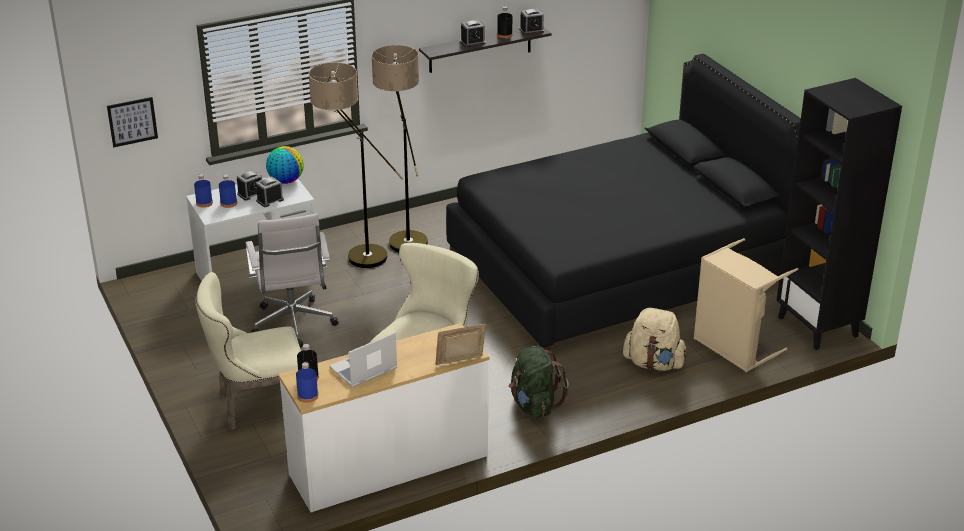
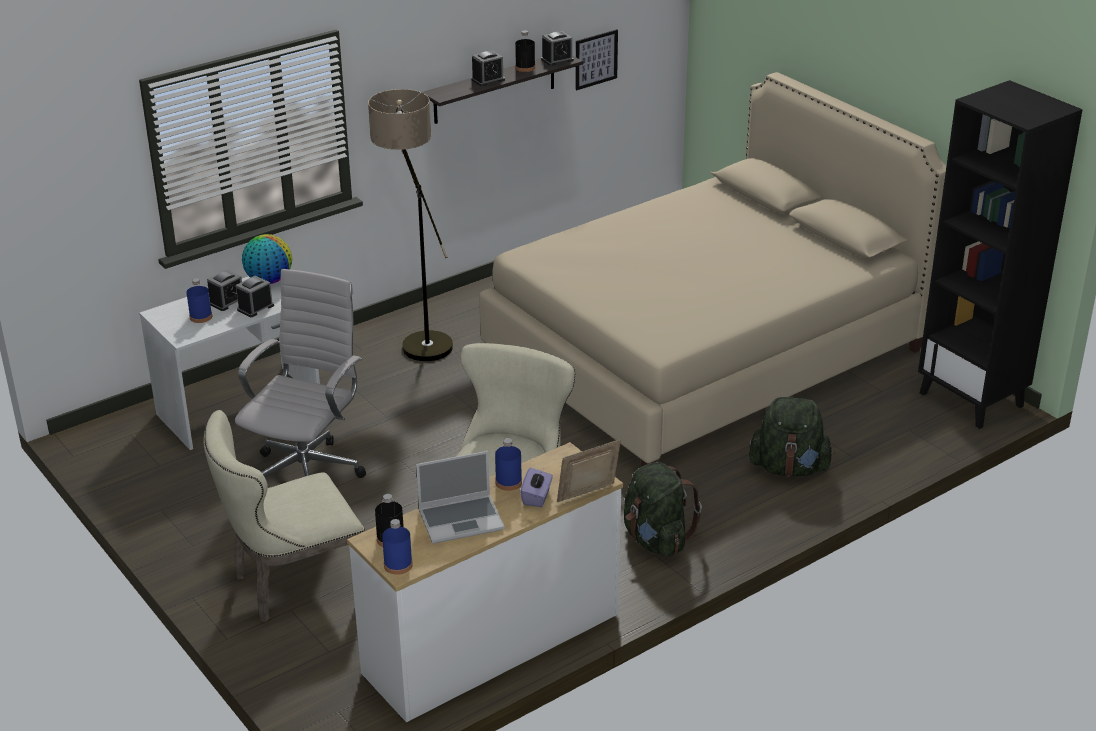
camera: 10 degrees left, 0 degrees up
(132, 121) = (60, 218): picture -> picture (596, 59)
(204, 203) = (167, 319): blue bottle -> blue bottle (508, 482)
(293, 326) = (308, 471): white office chair -> white office chair turned 135 degrees counterclockwise
(354, 253) = (361, 367): floor lamp -> none
(363, 369) = (462, 520): laptop -> laptop turned 150 degrees counterclockwise
(422, 359) = (537, 497): none -> purple tissue box
(618, 268) = (703, 352): black bed -> beige bed
(654, 363) = (789, 468): beige backpack -> green backpack
(733, 348) = (879, 438): beige laundry basket -> none

